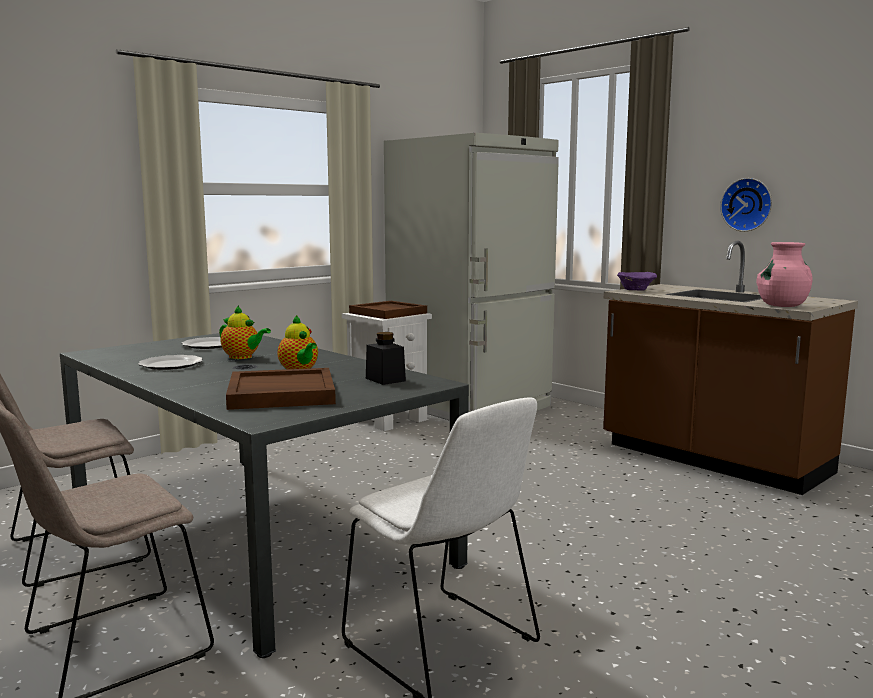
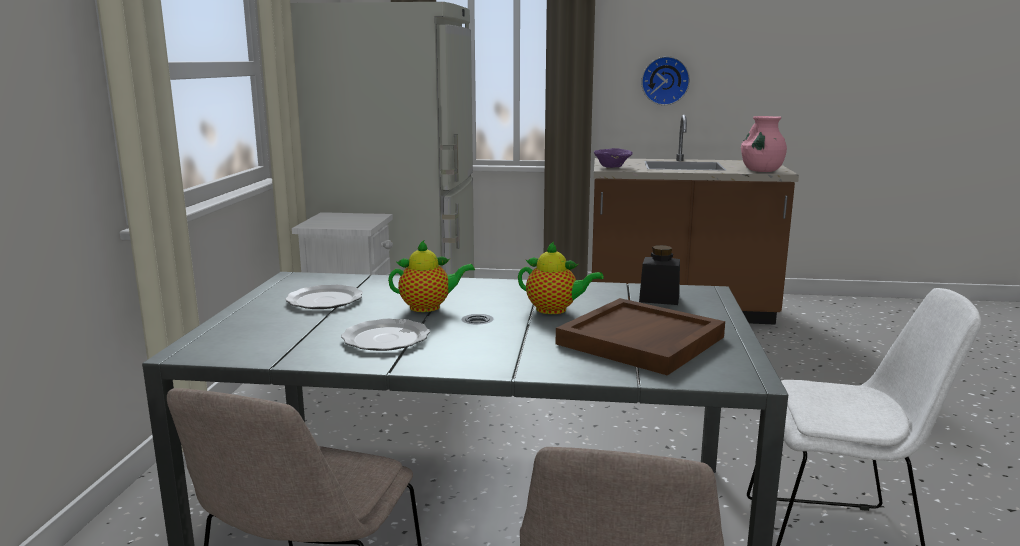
camera: 40 degrees left, 5 degrees up
(389, 313) = (345, 219): brown tray -> none

